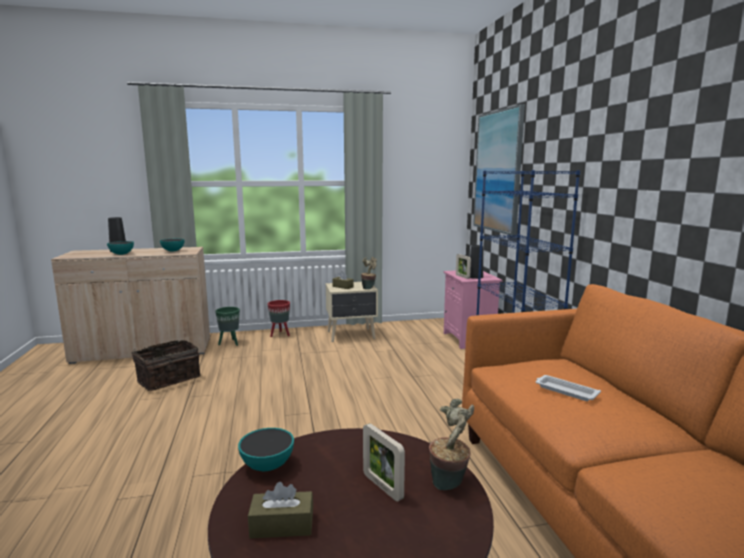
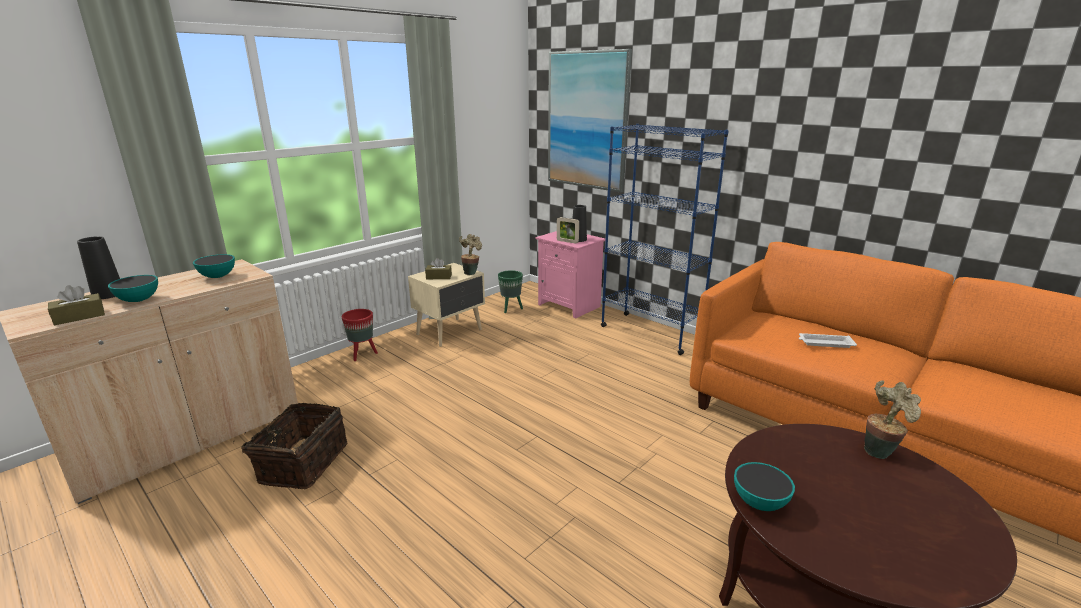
camera: 35 degrees left, 10 degrees up
(230, 343) = (311, 386): green planter -> green planter (511, 309)
(282, 525) = (861, 543): brown tissue box -> brown tissue box (79, 317)
(382, 486) = (853, 475): picture frame -> none

